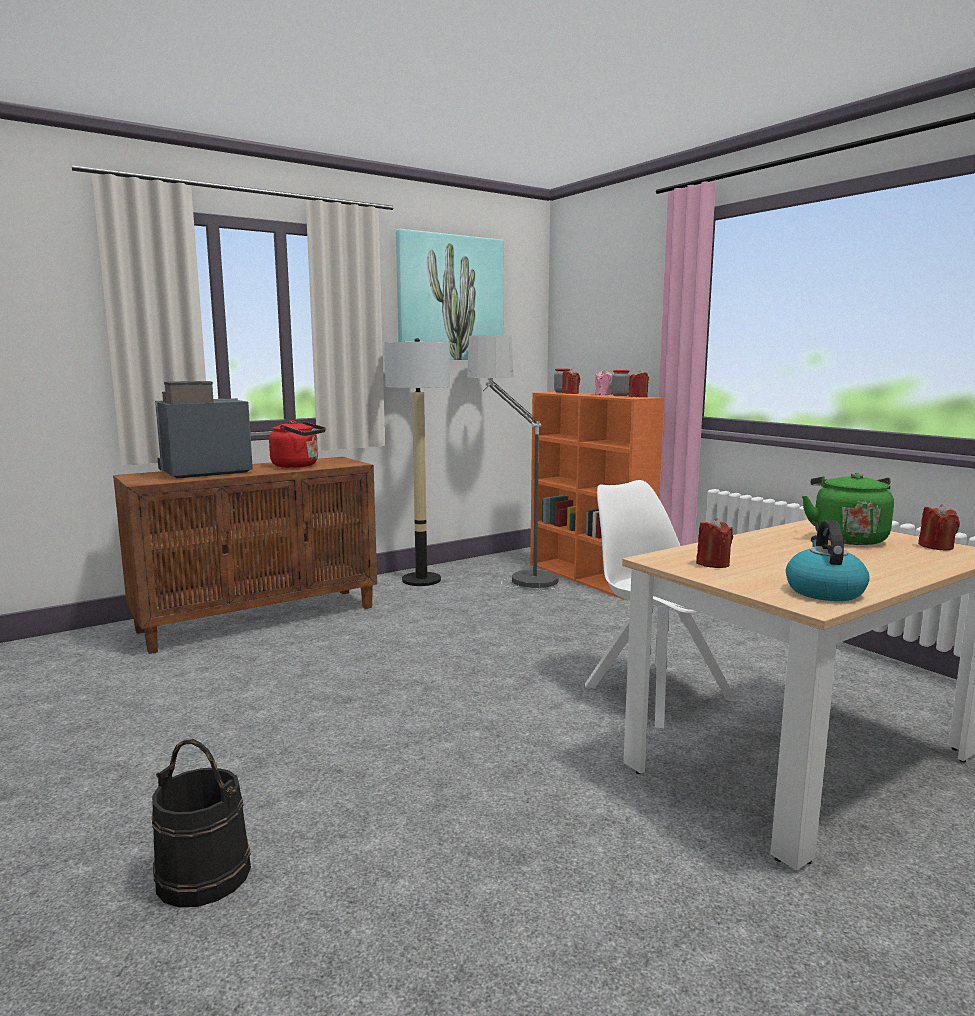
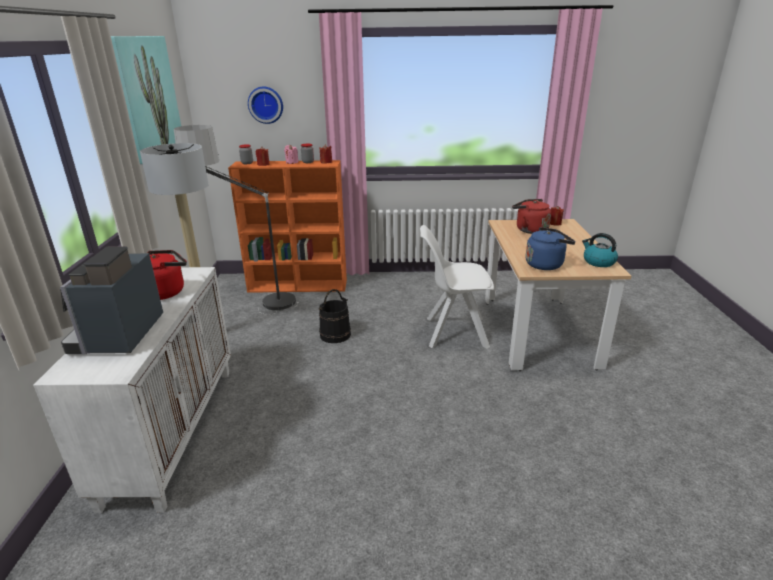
camera: 55 degrees left, 15 degrees up
(204, 874) = (519, 541): black bucket -> black bucket (335, 334)
(260, 618) = (172, 430): brown cabinet -> white cabinet
(612, 322) = (266, 105): none -> wall clock
(712, 564) = (546, 264): red candle -> blue kettle
(847, 538) = (529, 230): green kettle -> red kettle

